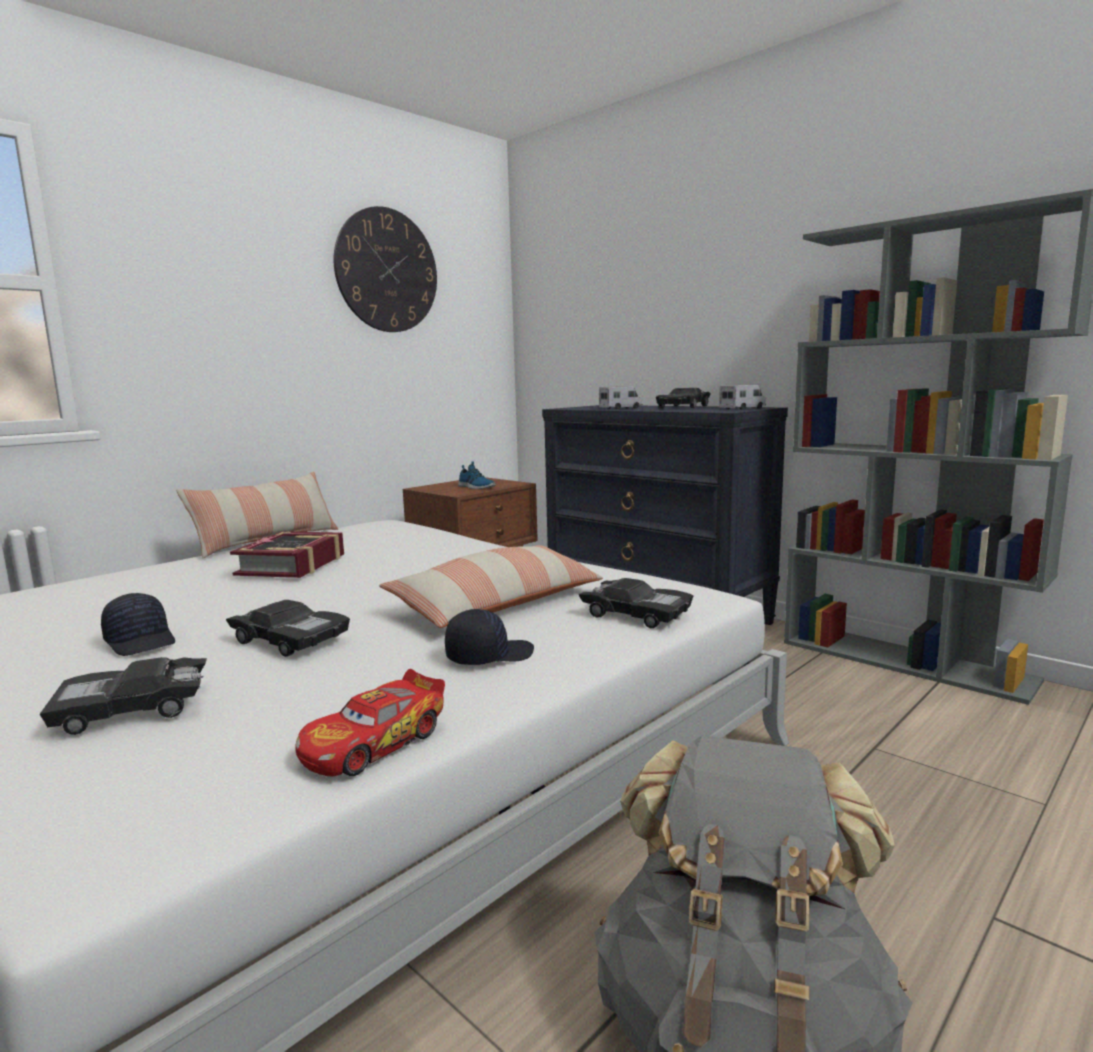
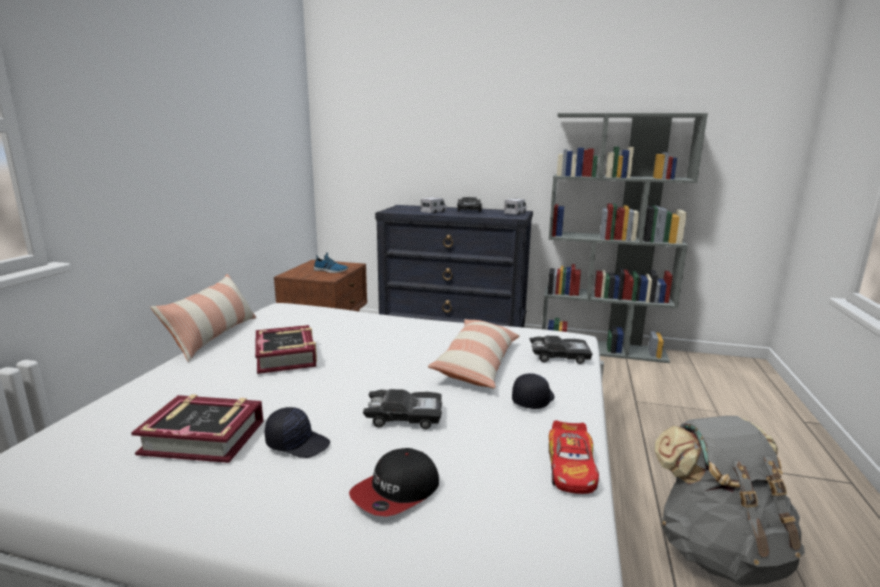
camera: 30 degrees left, 5 degrees up
(86, 620) = (204, 437): none -> book
(132, 709) = (396, 492): black toy car -> cap
(387, 271) = (243, 103): wall clock -> none

